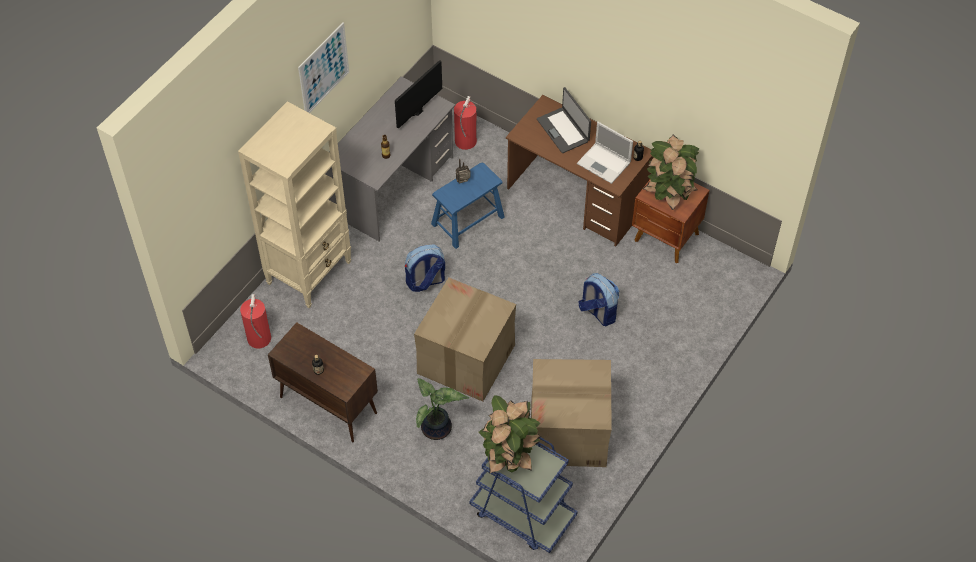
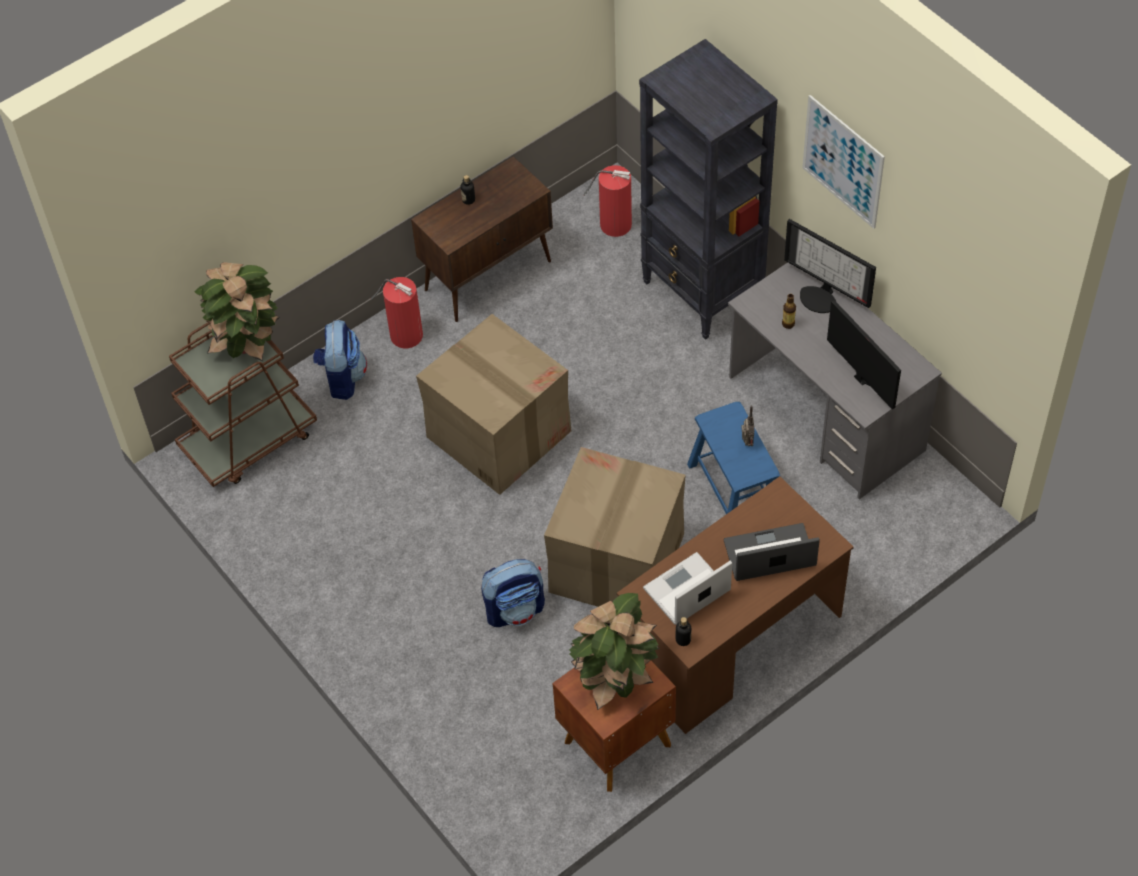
camera: 110 degrees right, 0 degrees up
(310, 272) = (703, 293): beige bookcase -> black bookcase
(358, 143) = (821, 297): none -> monitor
(425, 281) = (642, 416): backpack -> backpack (342, 378)
(437, 430) = (405, 379): potted plant -> none
(465, 142) = (887, 522): fire extinguisher -> fire extinguisher (405, 334)
(522, 513) = (249, 440): blue cart -> brown cart
(569, 432) = (340, 521): cardboard box -> cardboard box (616, 564)

